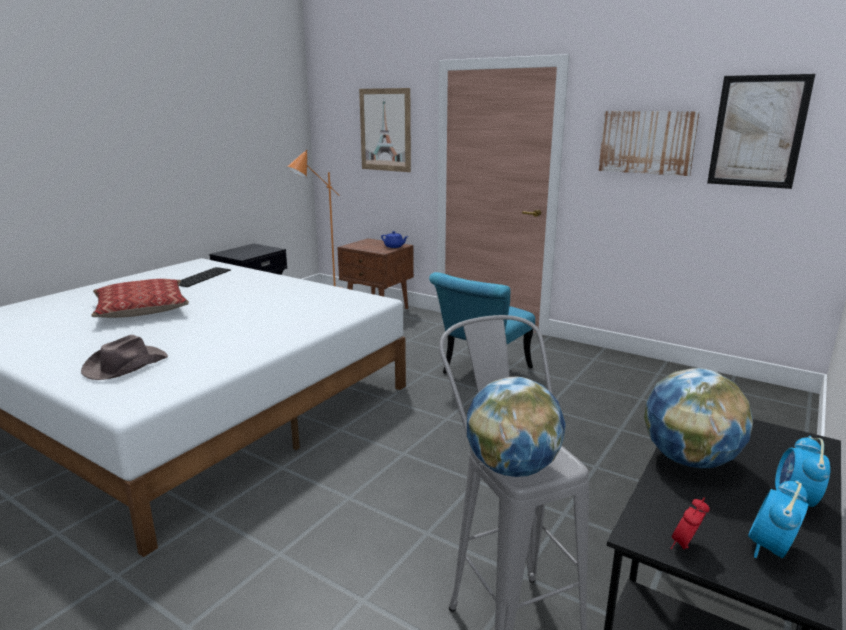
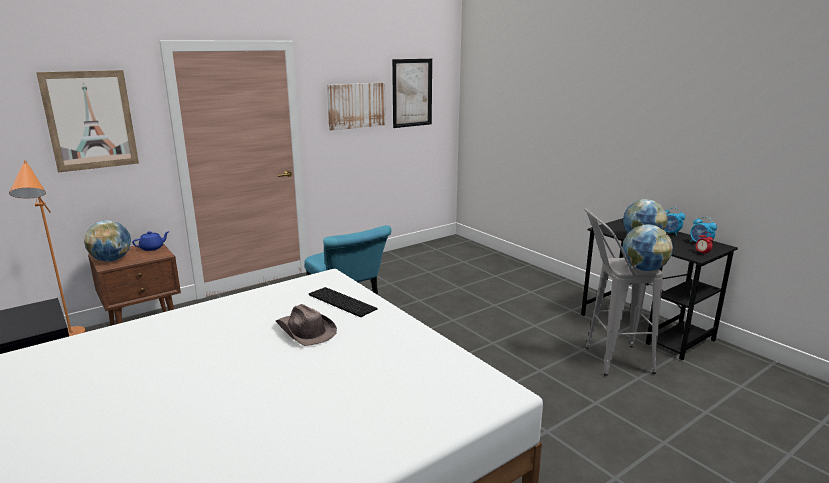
camera: 70 degrees left, 0 degrees up
(125, 365) = (406, 400): brown hat -> brown hat (305, 331)
(142, 309) = (208, 399): pillow -> none
(201, 277) = (107, 357): keyboard -> keyboard (340, 302)
(361, 244) = (112, 260): none -> globe

